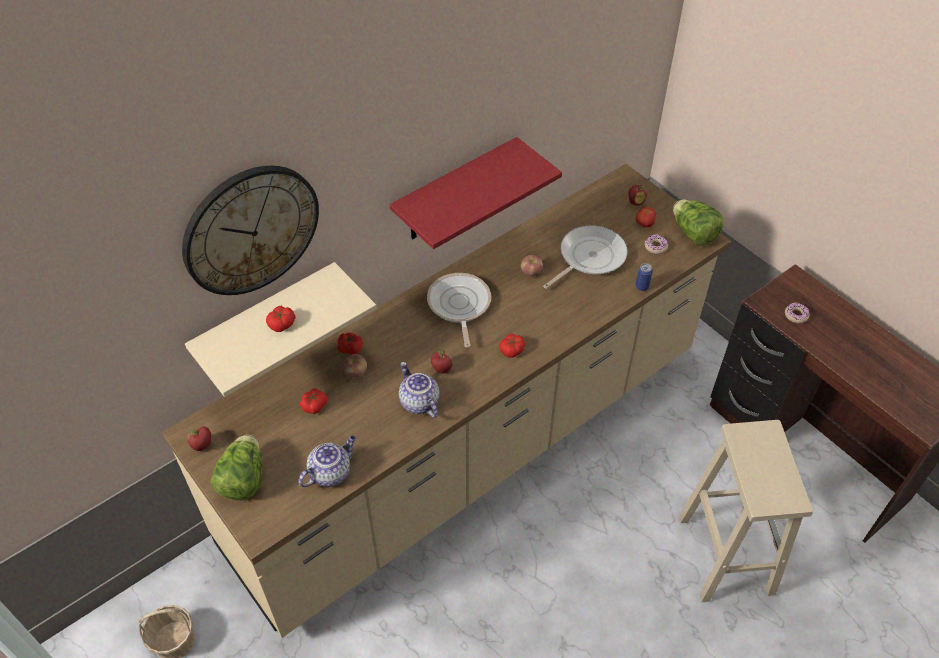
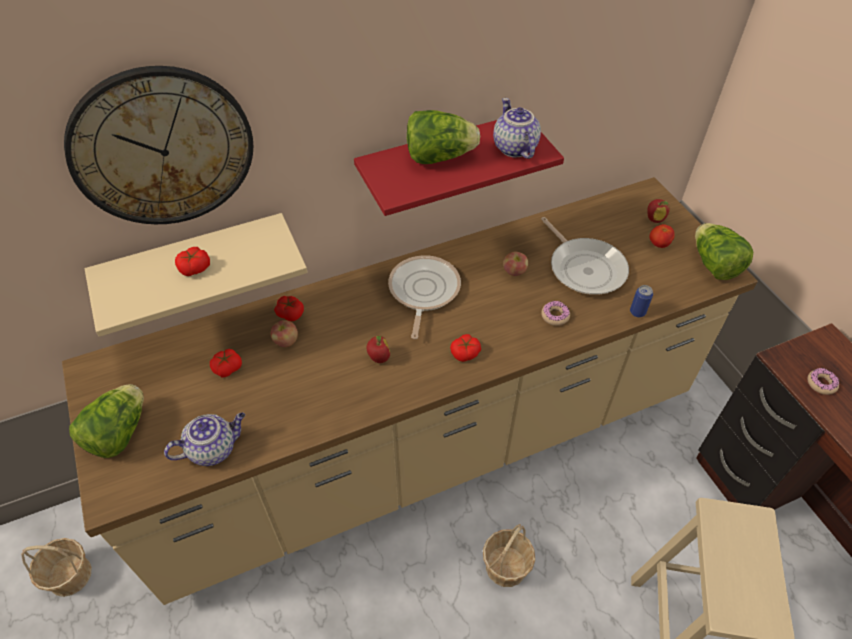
camera: 15 degrees right, 0 degrees up
(202, 446) = (94, 386): apple -> none
(418, 402) = (340, 390): teapot -> teapot (513, 148)
(461, 190) = (439, 157): none -> lettuce
(571, 534) = (506, 566): none -> basket
(589, 257) = (584, 268): frying pan -> frying pan turned 90 degrees clockwise
(655, 247) = (665, 271): donut -> donut (555, 316)

